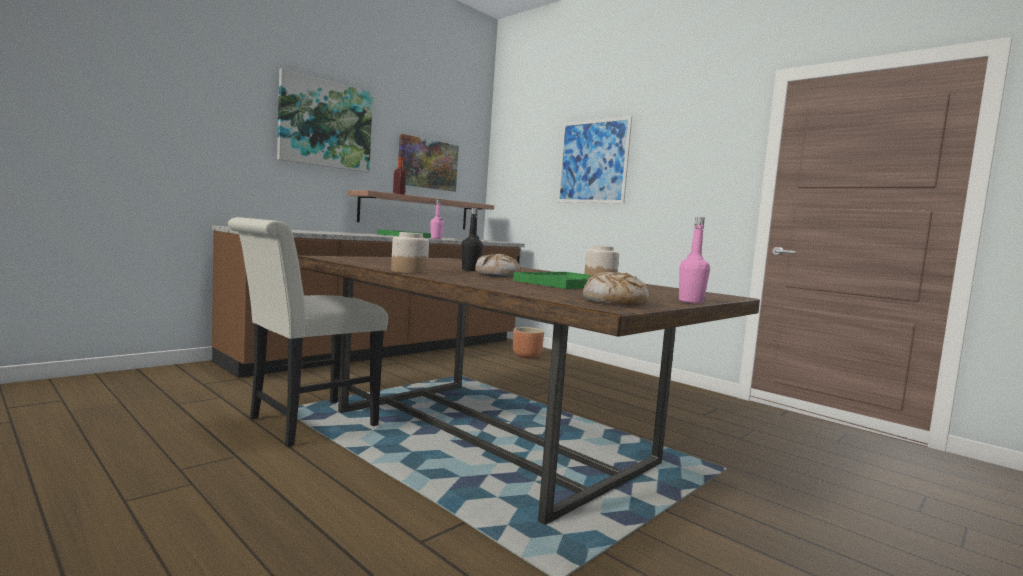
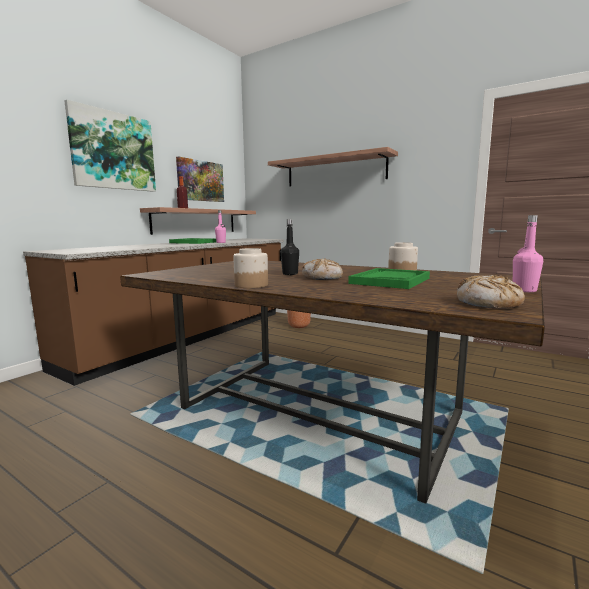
camera: 10 degrees left, 5 degrees up
(304, 424) = (157, 428): white chair -> none
(592, 161) = (335, 171): picture -> shelf

